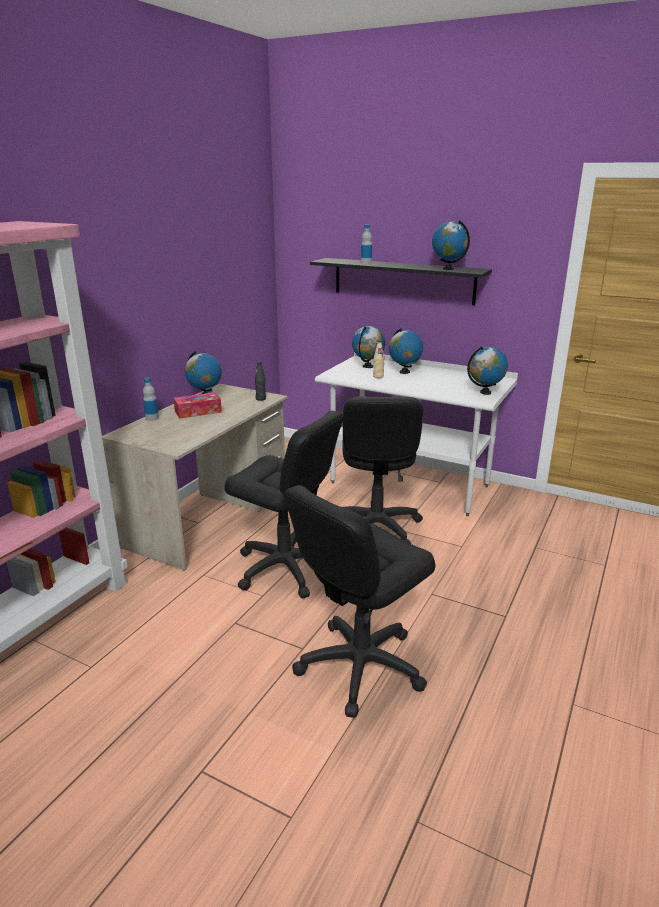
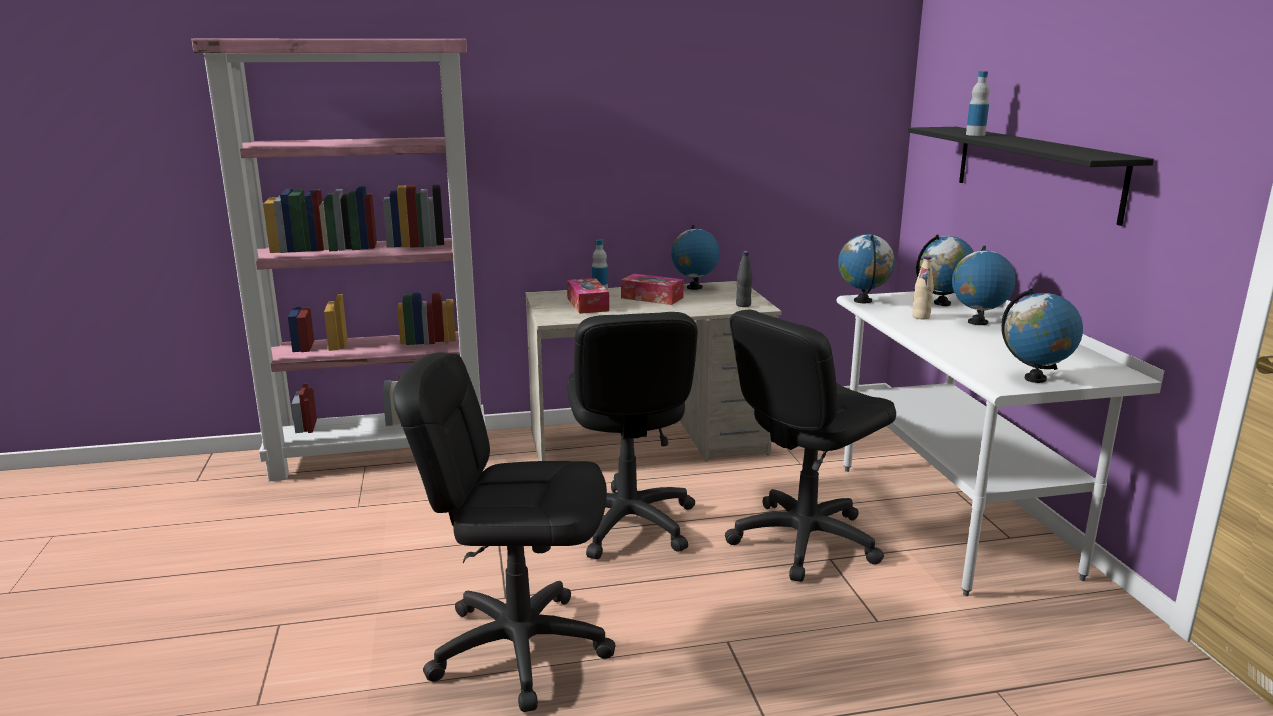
camera: 50 degrees right, 5 degrees down
(170, 430) = (587, 304): none -> tissue box
(448, 269) = (1068, 150): globe -> globe (863, 301)

